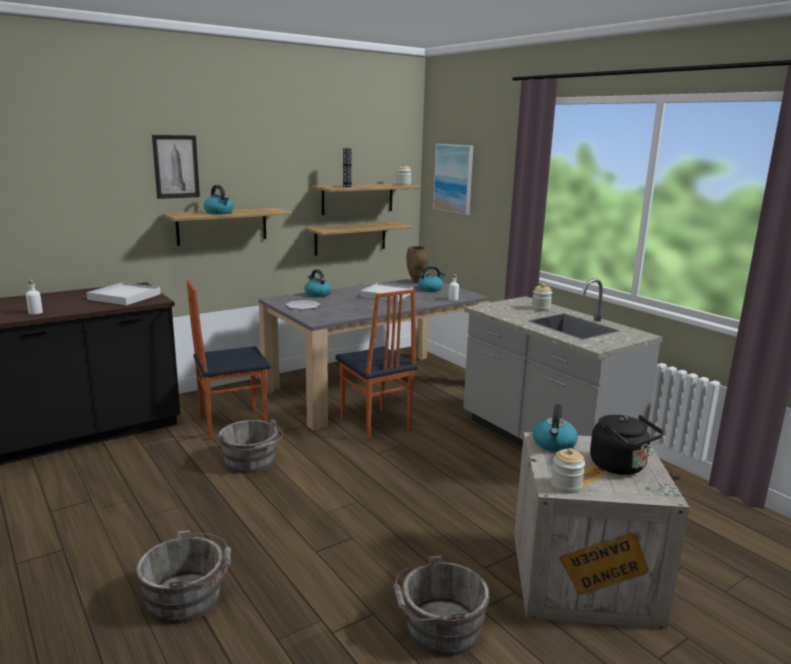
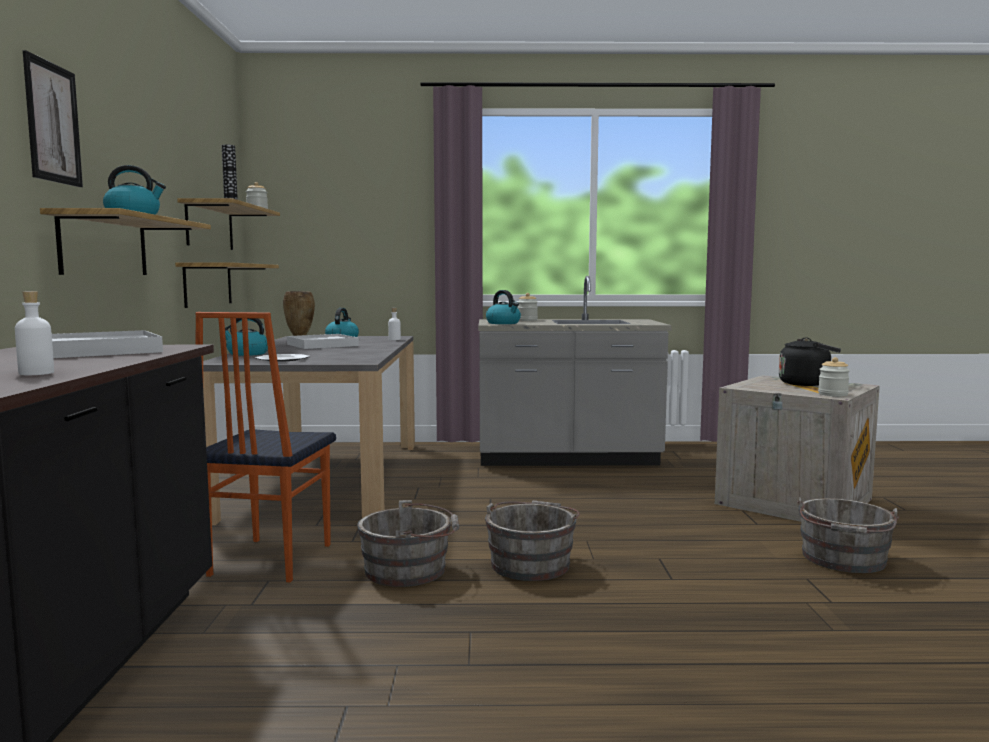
camera: 55 degrees left, 10 degrees down
(188, 598) = (720, 666): grey bucket -> grey bucket (532, 563)
(374, 425) = (422, 498): chair -> none
(454, 178) = (315, 204): picture -> none
(554, 444) = (753, 386): kettle -> kettle (504, 323)

